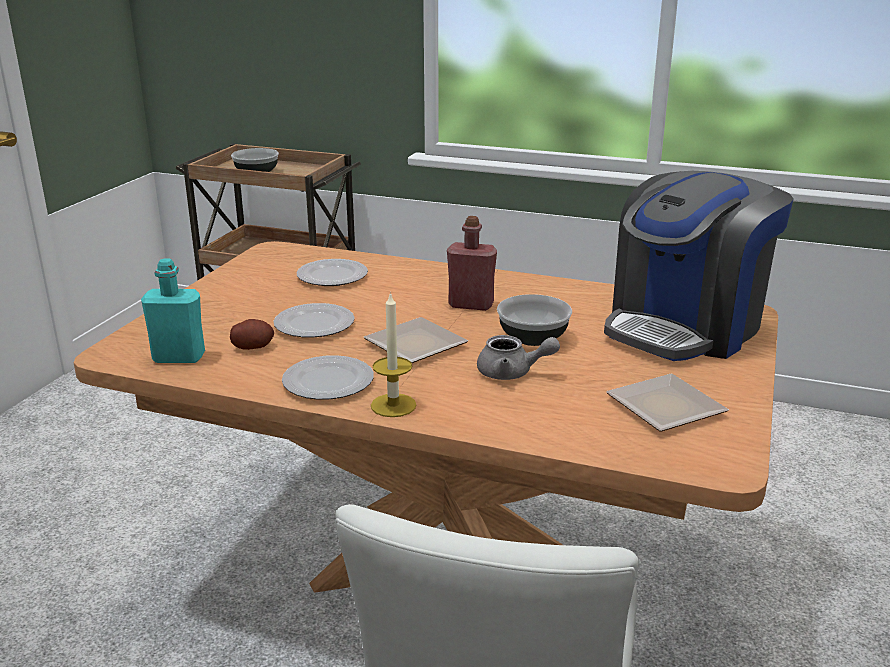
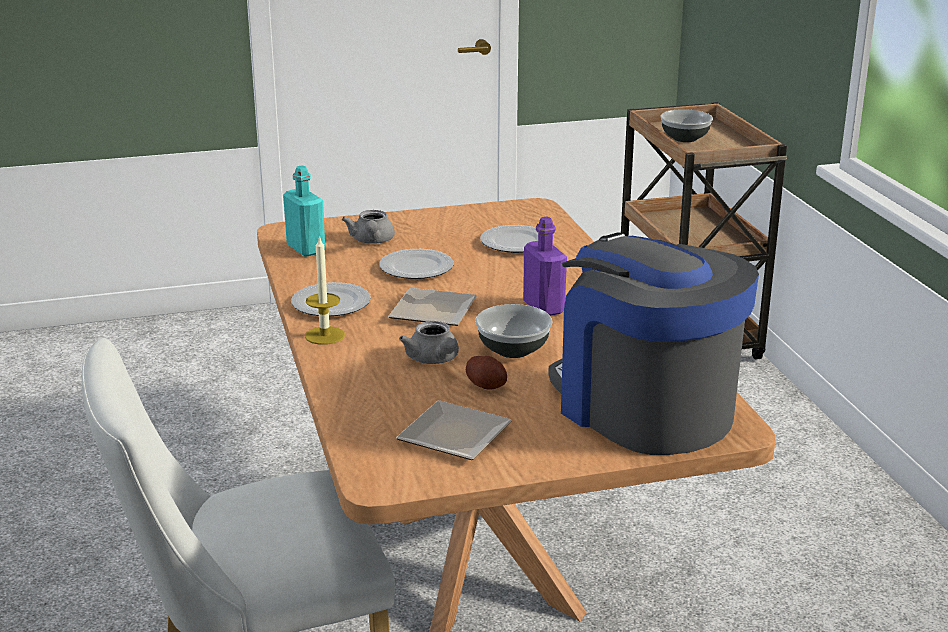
camera: 55 degrees right, 0 degrees up
(220, 325) = (372, 241): none -> grey teapot
(253, 347) = (352, 263): potato -> potato (486, 385)
(471, 305) = (543, 307): red bottle -> purple bottle
(685, 327) = (643, 408): coffee machine -> coffee machine turned 45 degrees clockwise

